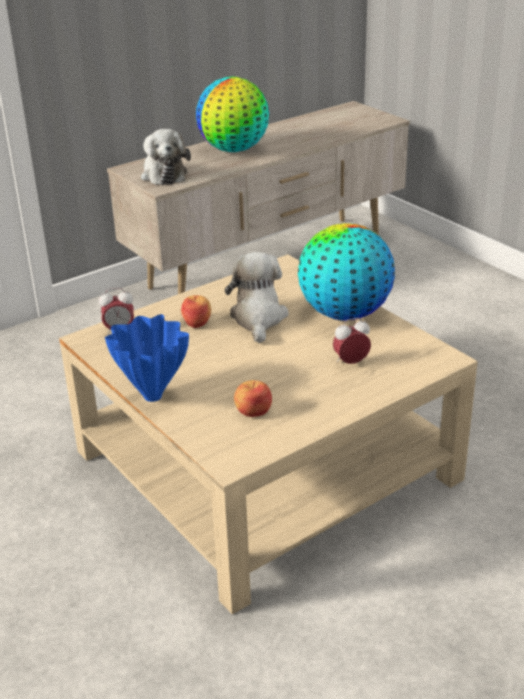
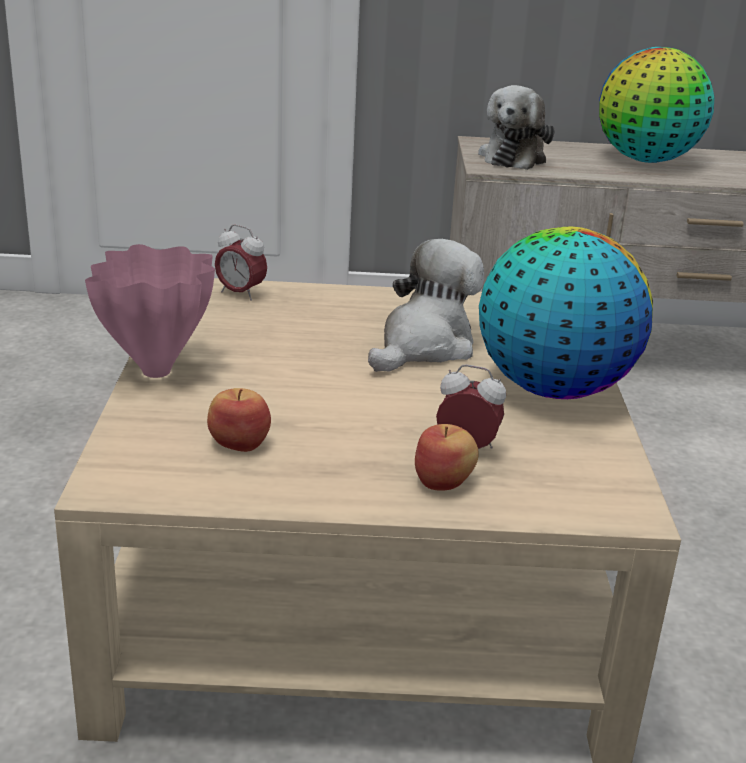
camera: 35 degrees right, 5 degrees down
(153, 395) = (159, 370): blue vase -> pink vase
(197, 323) = (341, 321): apple -> apple (444, 481)

